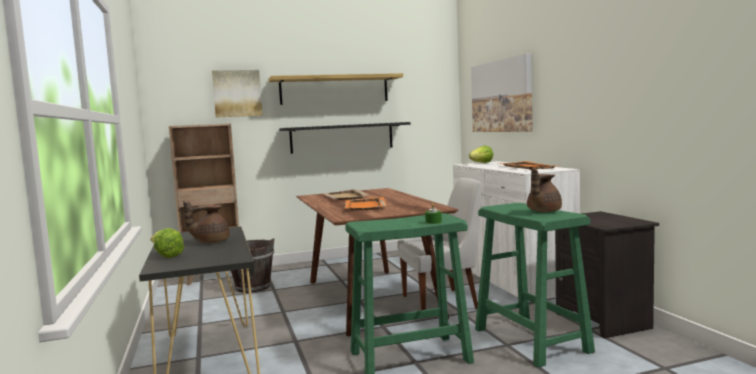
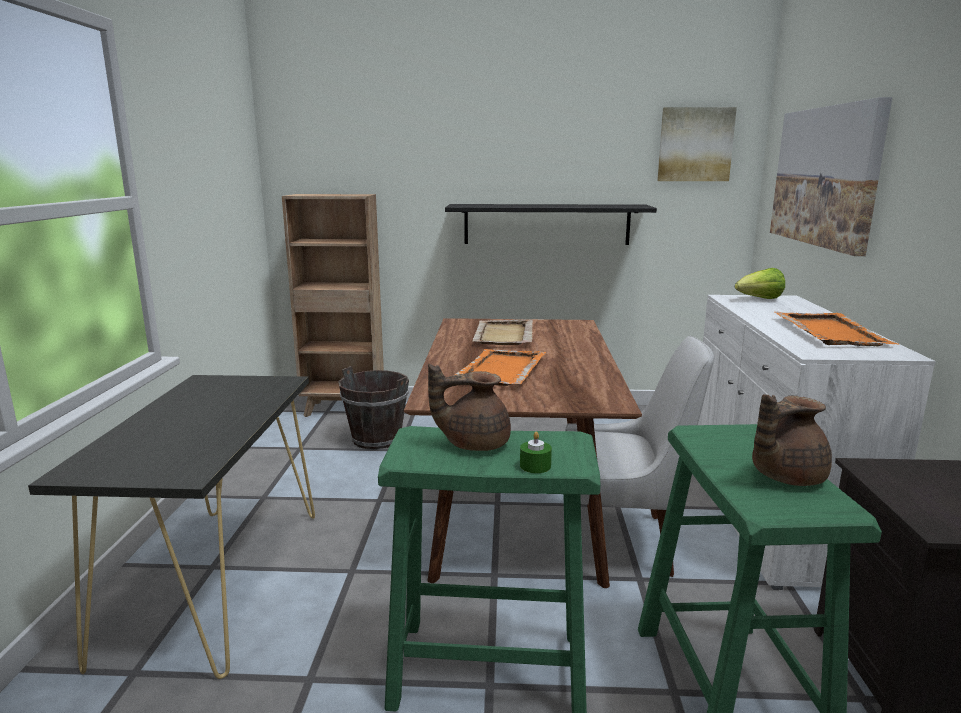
camera: 20 degrees right, 10 degrees up
(166, 256) = (125, 437): lettuce -> none
(210, 242) = (221, 412): brown teapot -> brown teapot (473, 443)
(237, 93) = (390, 147): picture -> picture (695, 144)
(334, 89) = (540, 146): shelf -> none

